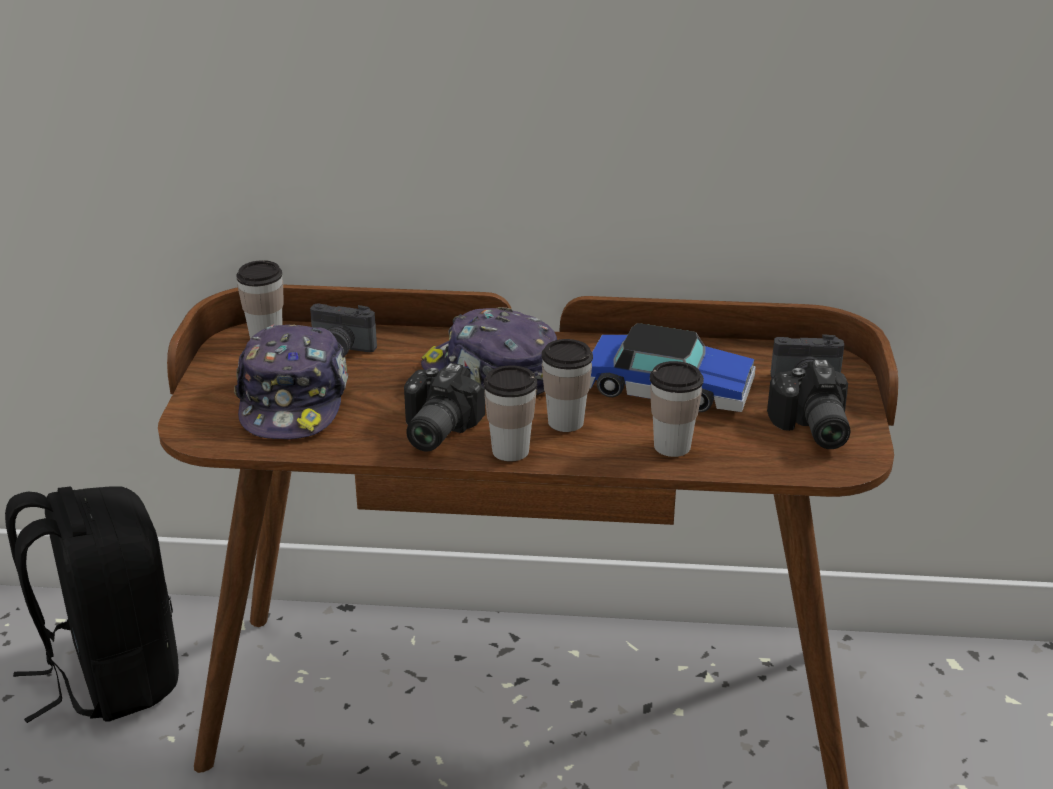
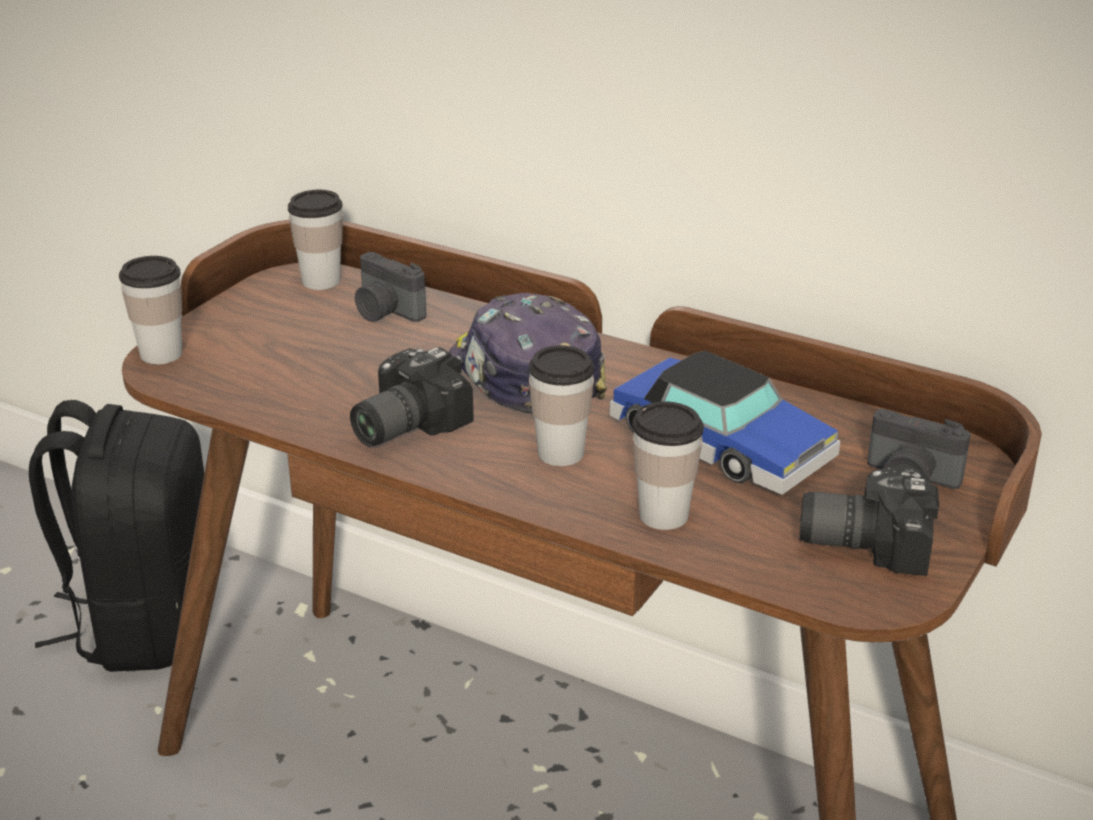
camera: 25 degrees right, 0 degrees up
(294, 401) = (286, 357): cap -> none
(510, 451) = (467, 470): cup -> cup (161, 354)
(810, 429) = (863, 540): camera -> camera turned 75 degrees clockwise

